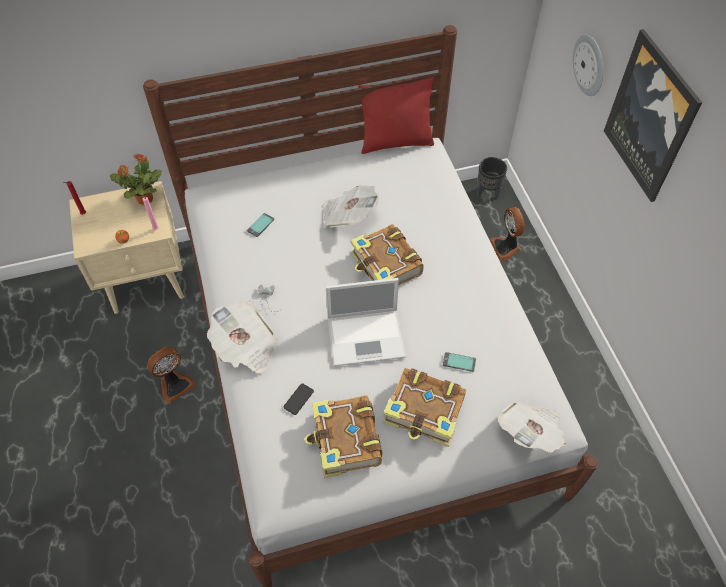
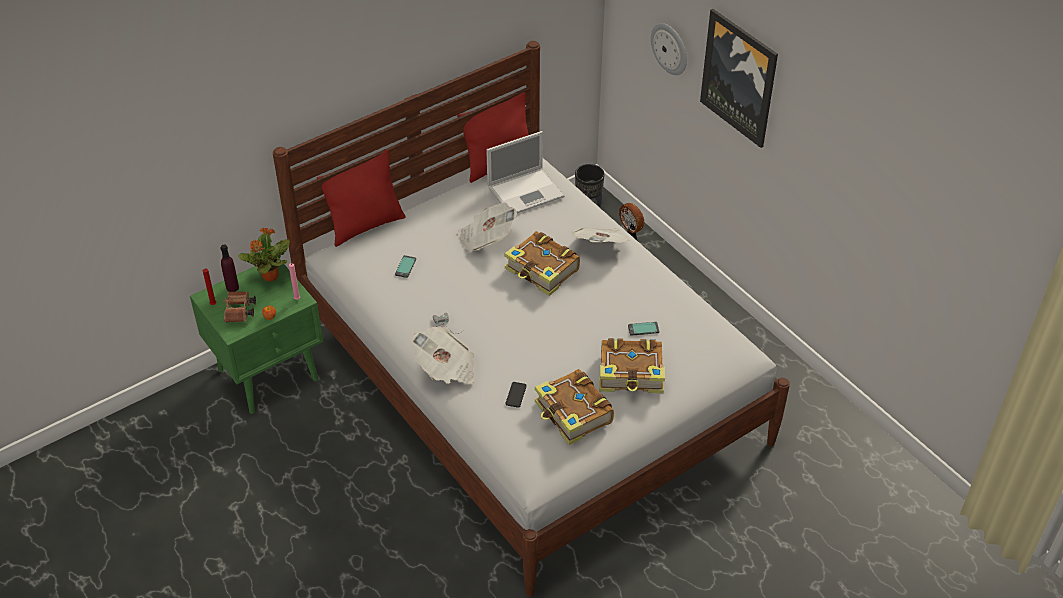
camera: 20 degrees left, 10 degrees down
(101, 228) = (240, 312): none -> brown binoculars
(108, 201) = (232, 287): none -> purple bottle
(147, 280) = (270, 374): beige nightstand -> green nightstand
(174, 385) = (351, 458): fan -> none
(247, 172) = (365, 226): none -> red pillow
(367, 337) = (553, 331): laptop -> laptop (526, 191)
(531, 432) = (726, 365): newspaper -> newspaper (601, 246)

